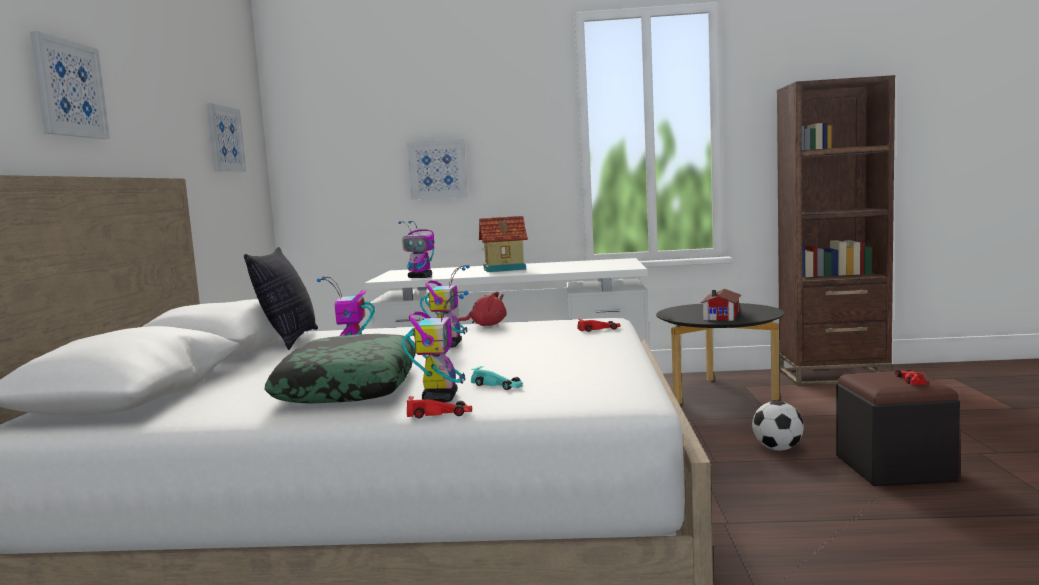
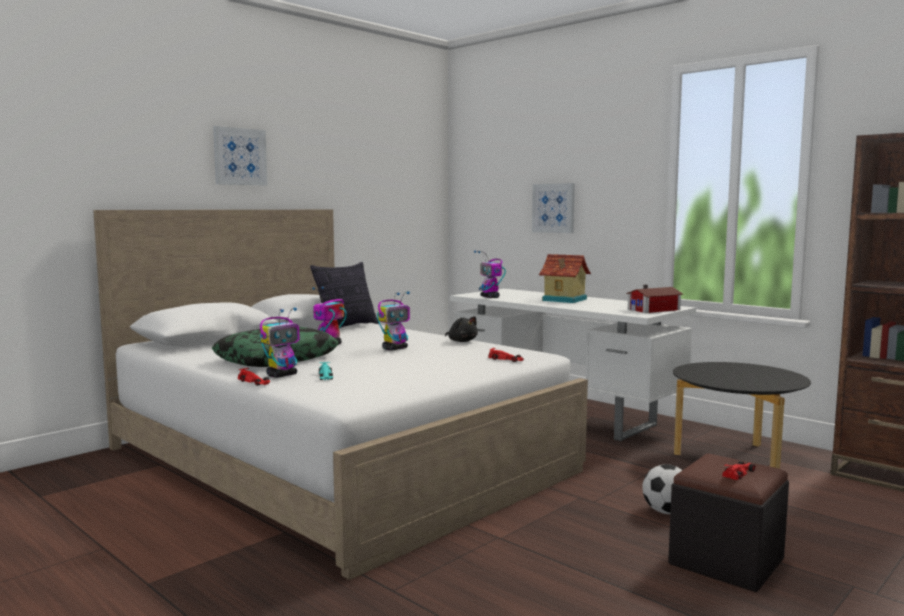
camera: 40 degrees right, 0 degrees up
(224, 139) = (393, 179): picture -> none
(486, 325) = (462, 341): red plush toy -> black plush toy
(723, 315) = (731, 378): toy house -> toy house (655, 309)

